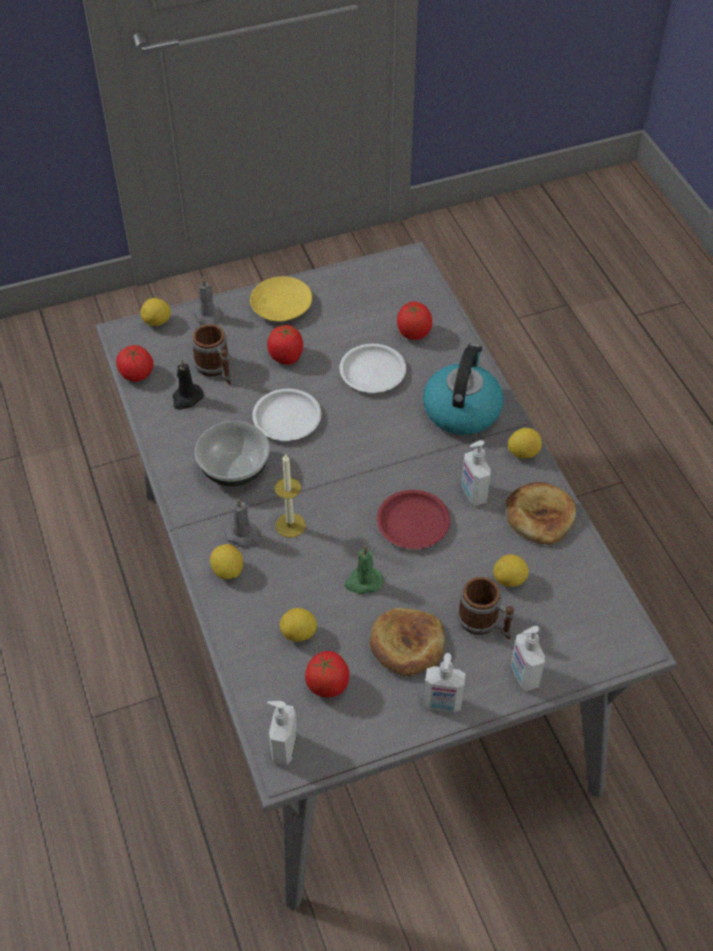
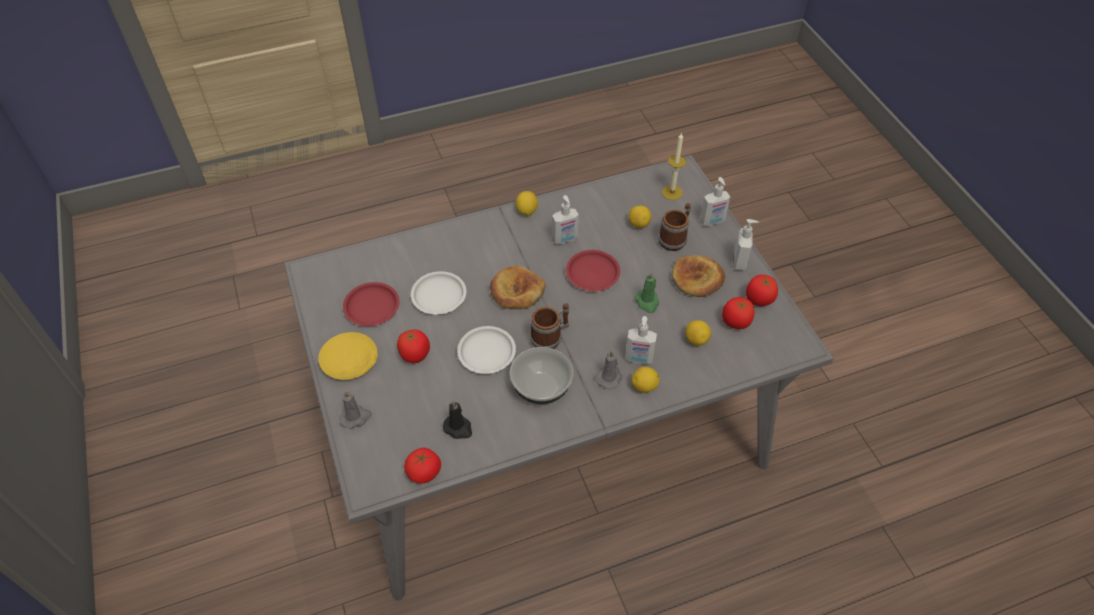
camera: 90 degrees left, 0 degrees up
(157, 322) = (356, 460): lemon -> none
(216, 369) = (424, 407): mug -> mug (550, 336)
(283, 748) = (789, 346): soap dispenser -> soap dispenser (638, 359)
(290, 525) = (598, 347): candle -> candle (672, 192)
(355, 316) = (371, 307): none -> red plate
(413, 333) = (397, 269): tomato -> tomato (759, 300)
(461, 409) = (483, 242): kettle -> none
(540, 515) = (583, 206): bread -> bread (516, 291)

